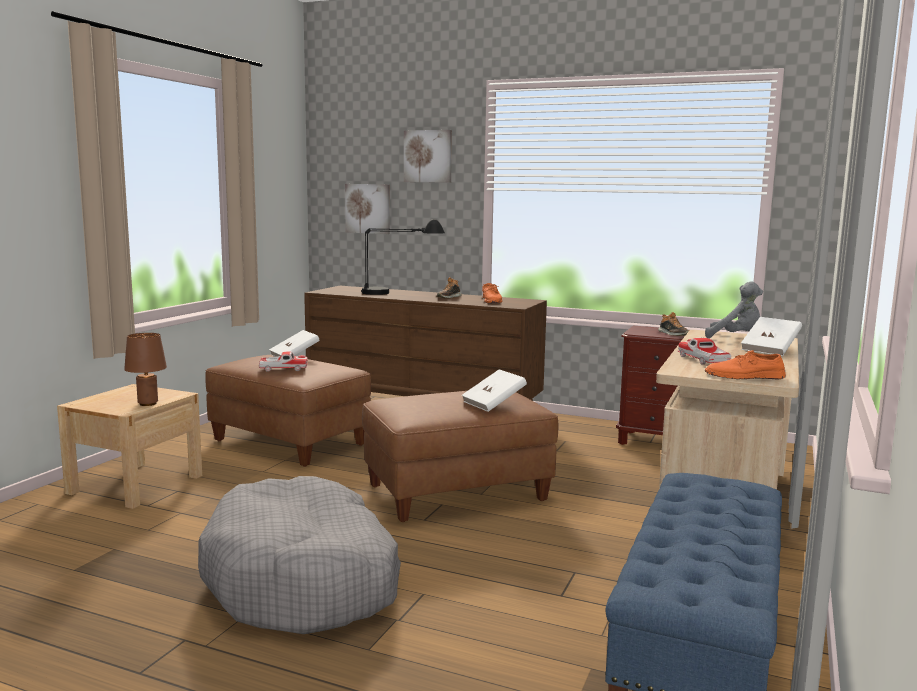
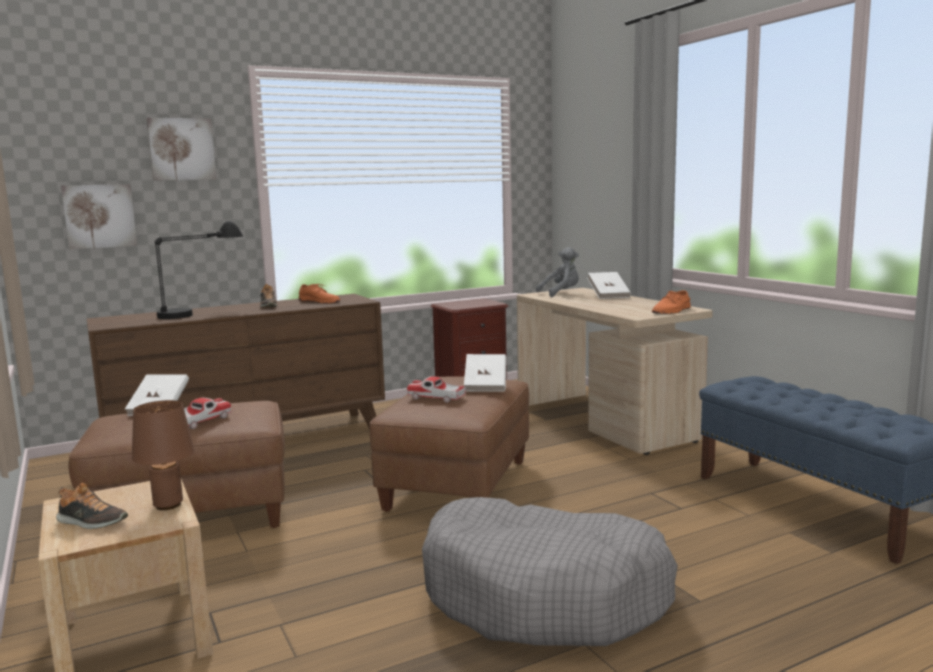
camera: 50 degrees left, 0 degrees up
(673, 334) = (482, 303): shoe -> shoe (91, 522)
(703, 360) = (614, 308): toy car -> toy car (437, 397)

